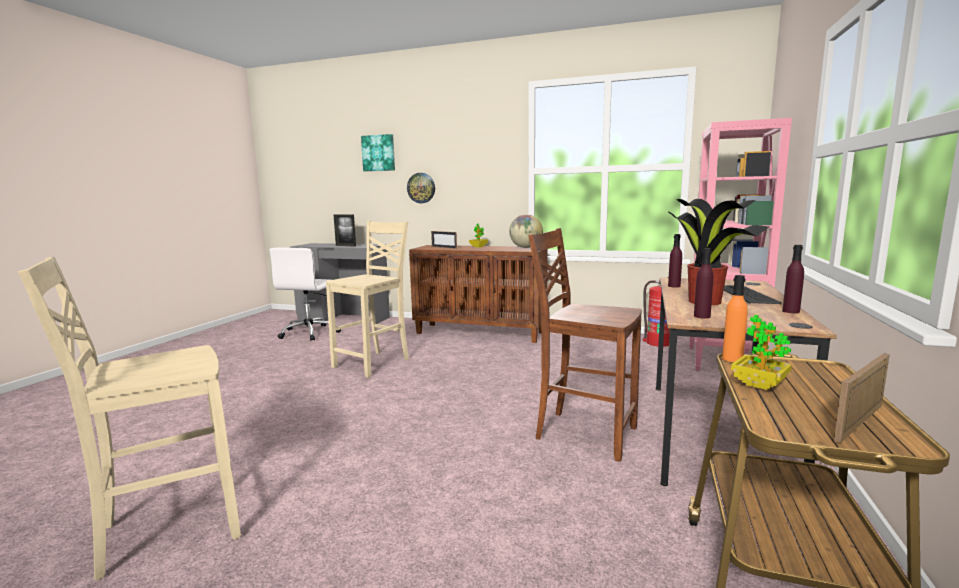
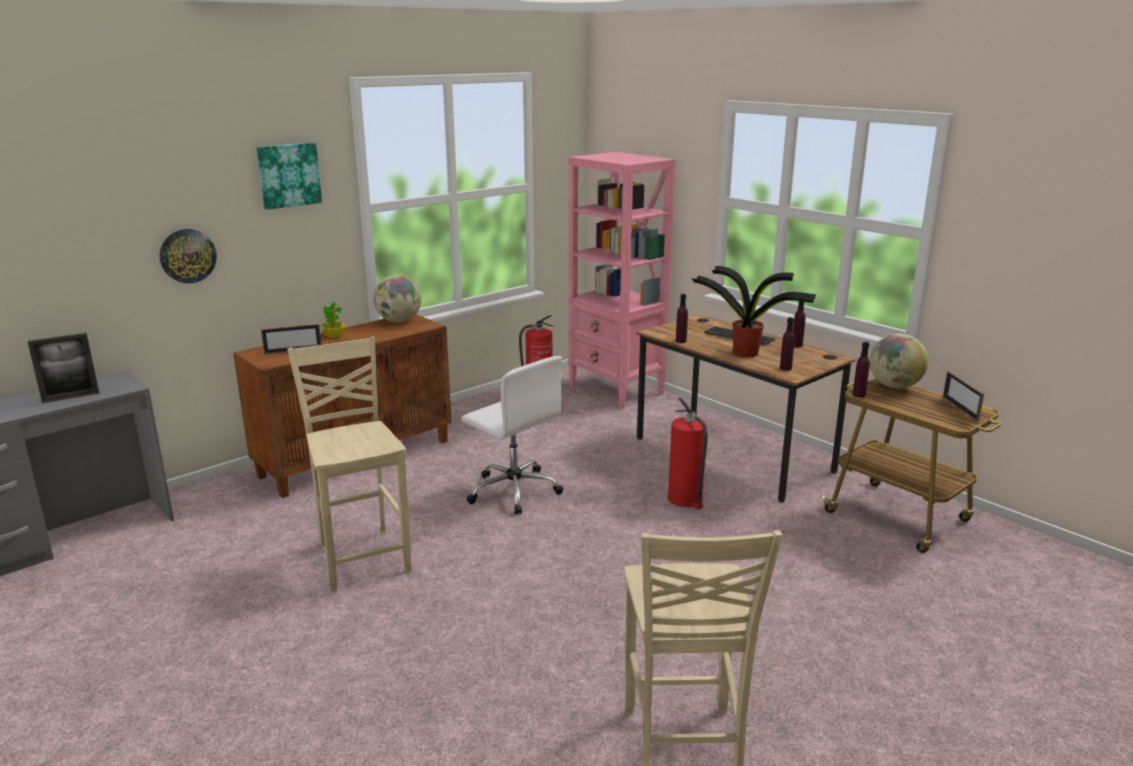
camera: 60 degrees left, 10 degrees up
(310, 333) = (106, 583): white office chair -> white office chair (513, 490)
(378, 153) = (85, 200): picture -> picture (288, 175)
(584, 433) = (685, 499): brown chair -> fire extinguisher
(732, 359) = (859, 395): orange bottle -> purple bottle
(759, 385) = (904, 406): potted plant -> none
(824, 371) = (894, 386): none -> globe

